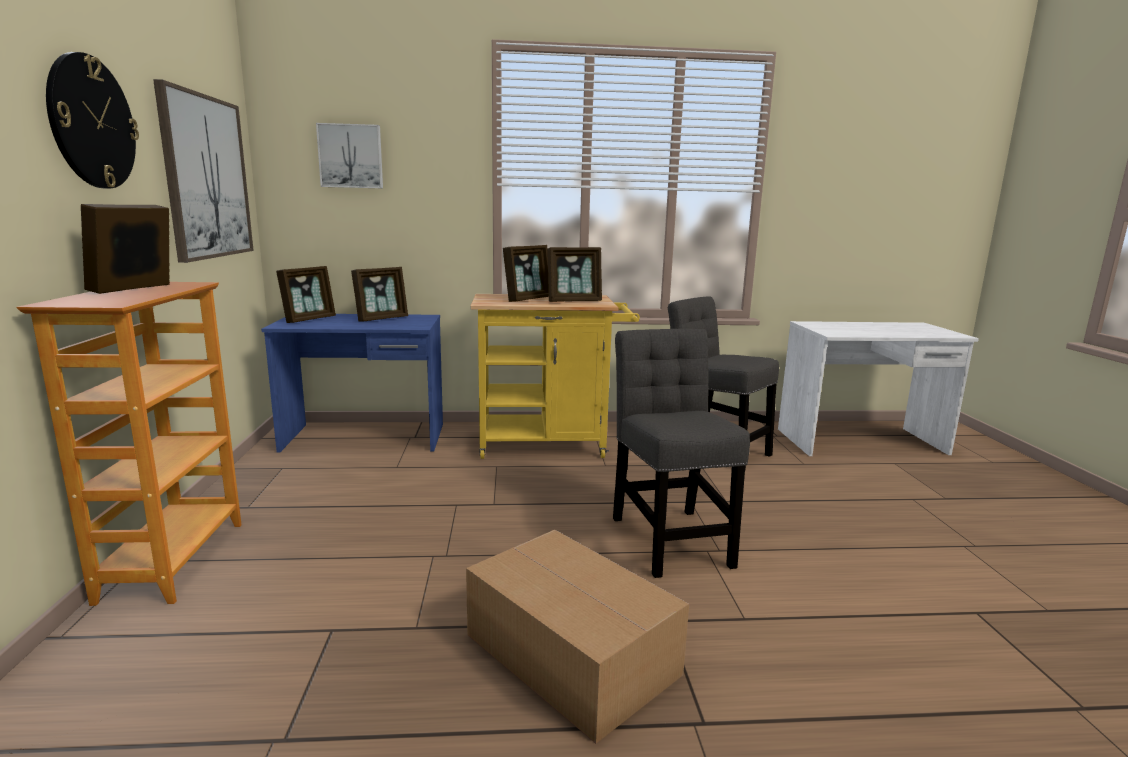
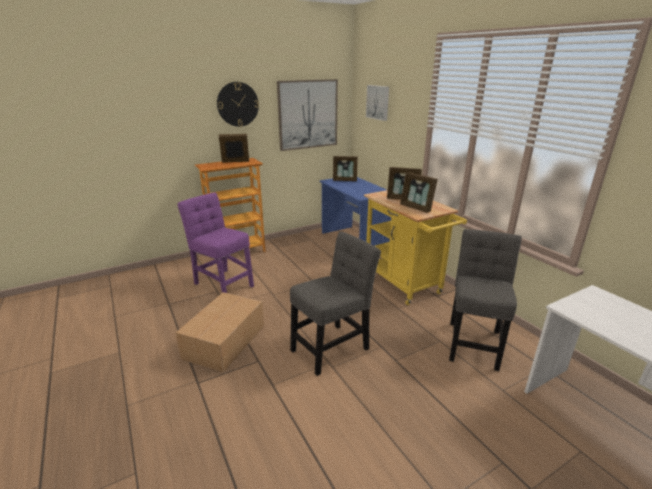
camera: 65 degrees right, 10 degrees up
(305, 614) = (222, 283): none -> purple chair
(382, 319) = (366, 188): picture frame -> none

